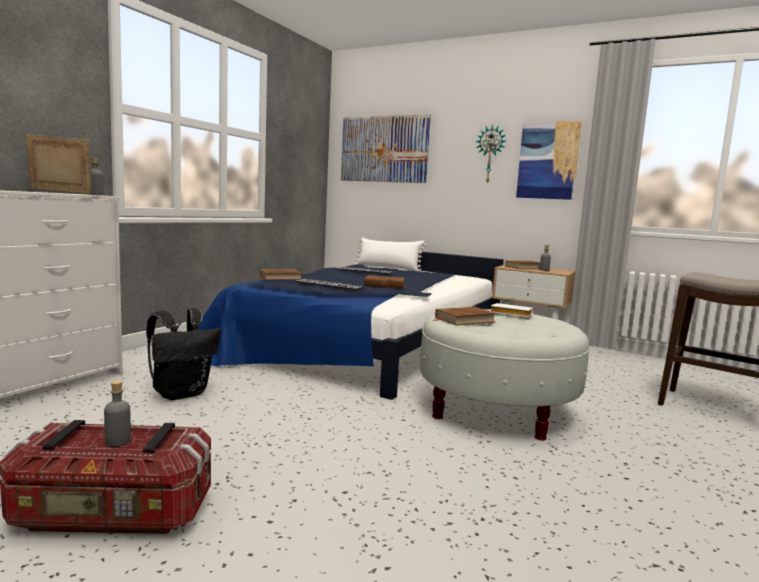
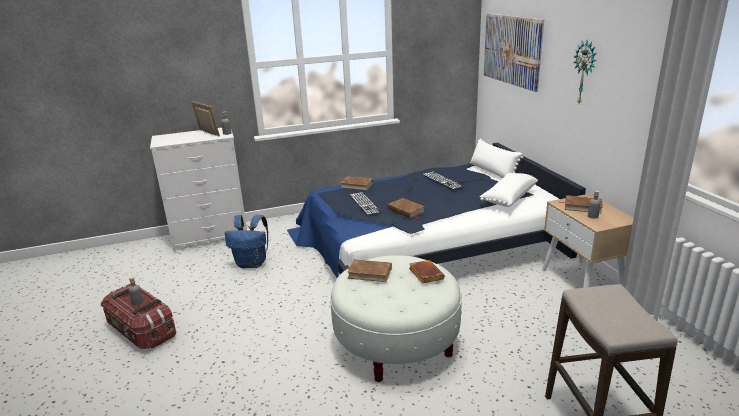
camera: 45 degrees right, 15 degrees up
(181, 393) = (252, 263): black backpack -> blue backpack
(443, 276) = (508, 197): none -> white pillow
(509, 314) = (424, 274): white book -> brown book
(548, 160) = (631, 90): picture -> none

